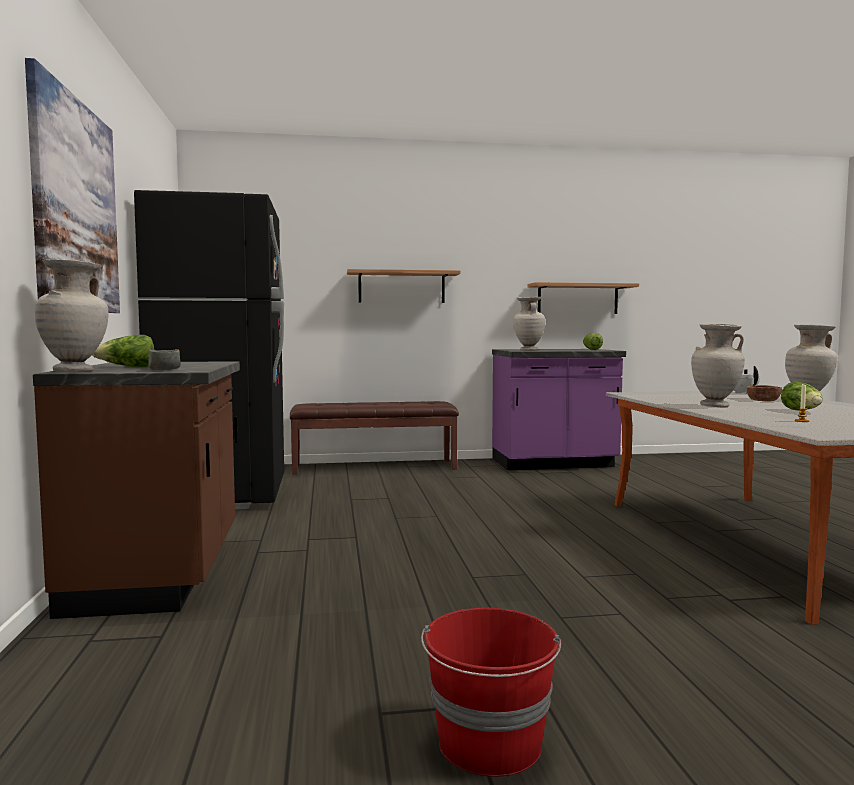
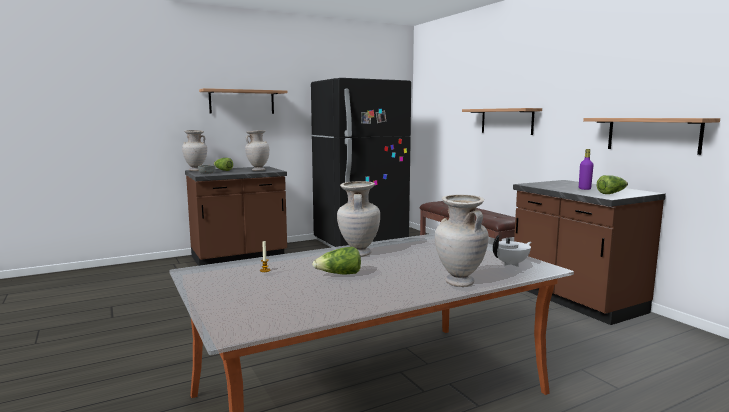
camera: 70 degrees right, 5 degrees up
(76, 206) = (242, 102): picture -> shelf
(490, 744) = (83, 323): red bucket -> none
(528, 350) = (541, 185): beige vase -> beige vase (258, 170)
(554, 464) = (575, 301): purple counter -> brown counter
(561, 349) = (584, 189): none -> purple bottle
(763, 401) = (427, 268): brown bowl -> none

